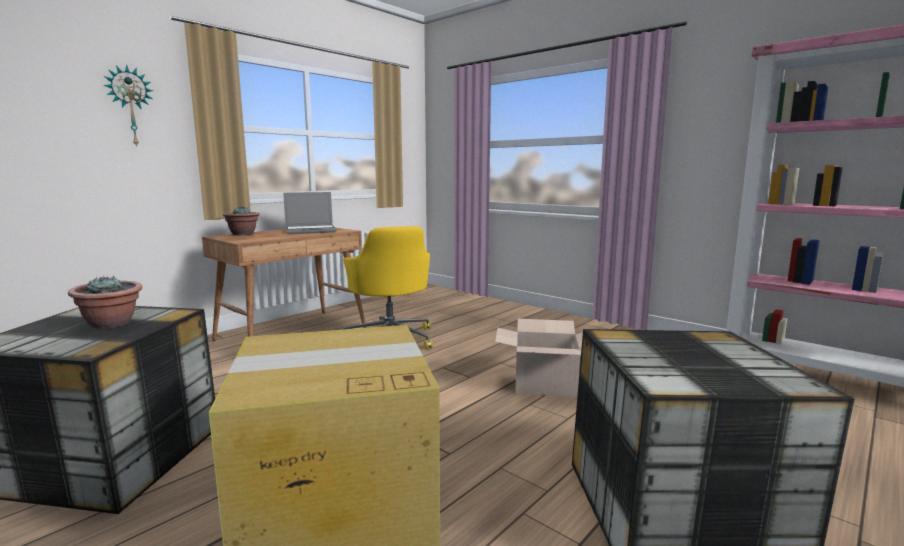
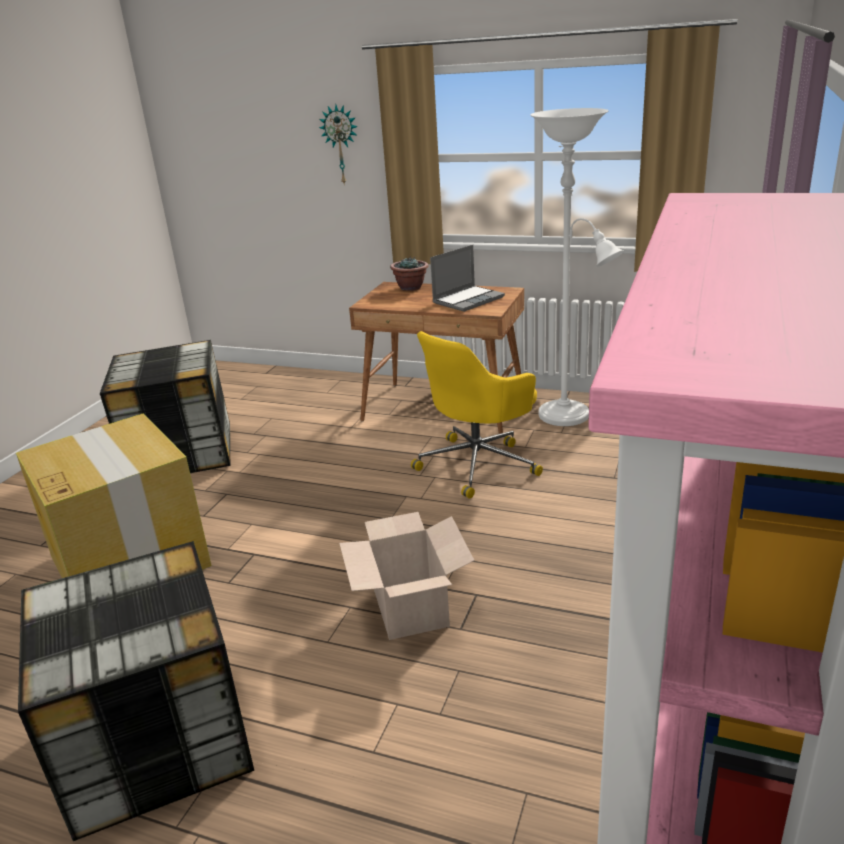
camera: 70 degrees right, 15 degrees up
(111, 324) = (164, 366): potted plant -> none
(311, 231) = (468, 300): laptop -> laptop turned 90 degrees counterclockwise
(371, 310) = (569, 417): none -> white floor lamp

